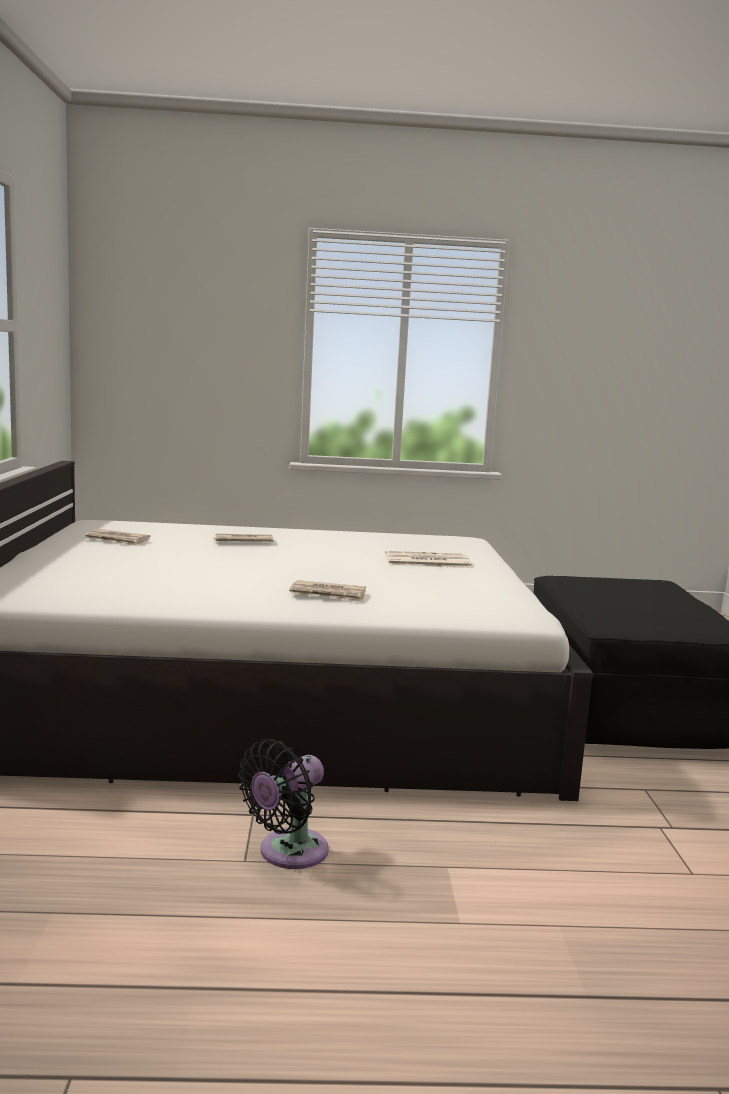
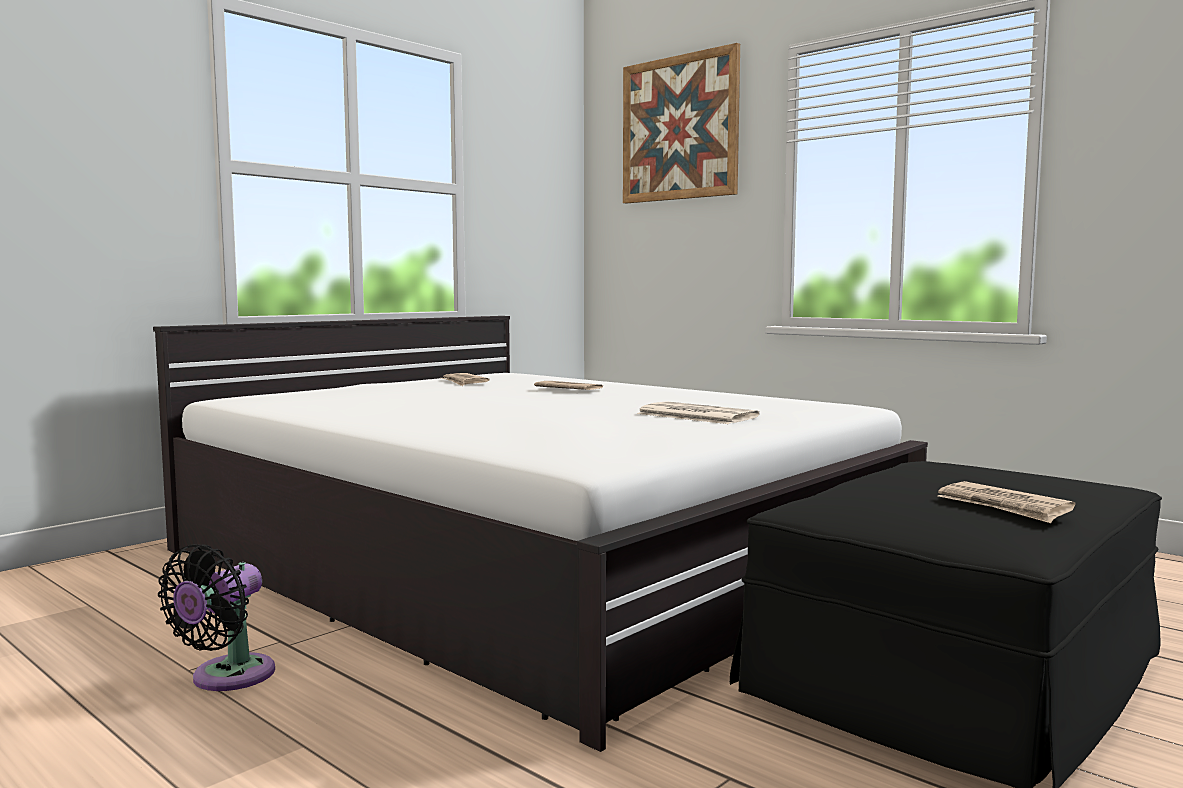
camera: 45 degrees right, 5 degrees down
(193, 278) = (679, 128): none -> picture
(288, 853) = (226, 677): black fan -> black fan turned 60 degrees counterclockwise
(328, 595) = (458, 423): newspaper -> newspaper (1003, 507)

